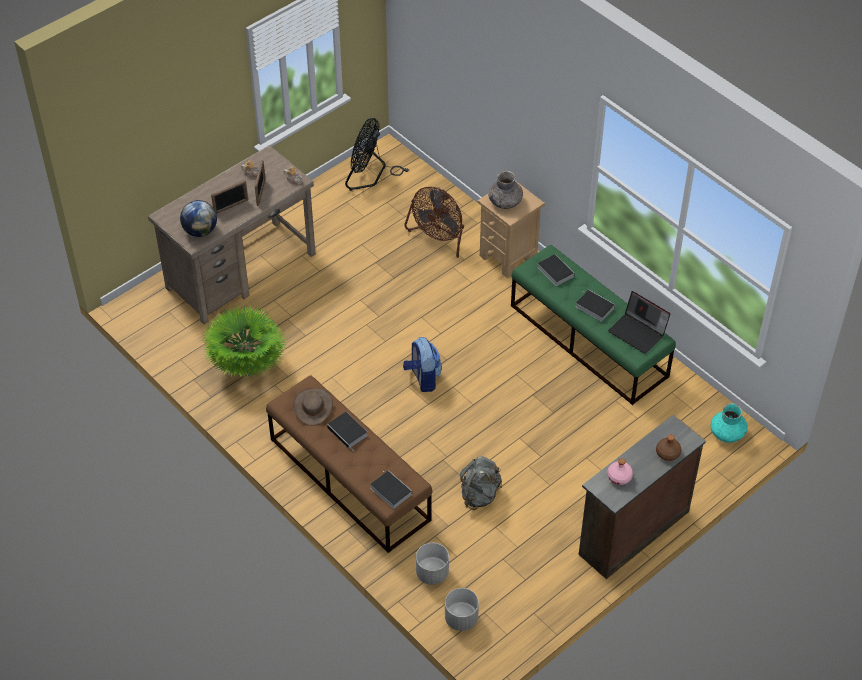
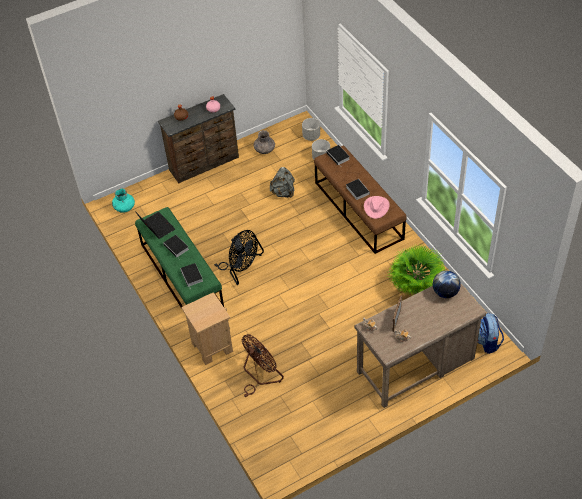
camera: 165 degrees left, 0 degrees up
(231, 207) = (421, 310): picture frame -> none
(313, 407) = (376, 207): brown hat -> pink hat
(372, 172) = (296, 445): black fan -> black fan (240, 267)
(423, 378) = (299, 265): backpack -> backpack (488, 342)
(505, 201) = (210, 312): grey vase -> grey vase (264, 150)

